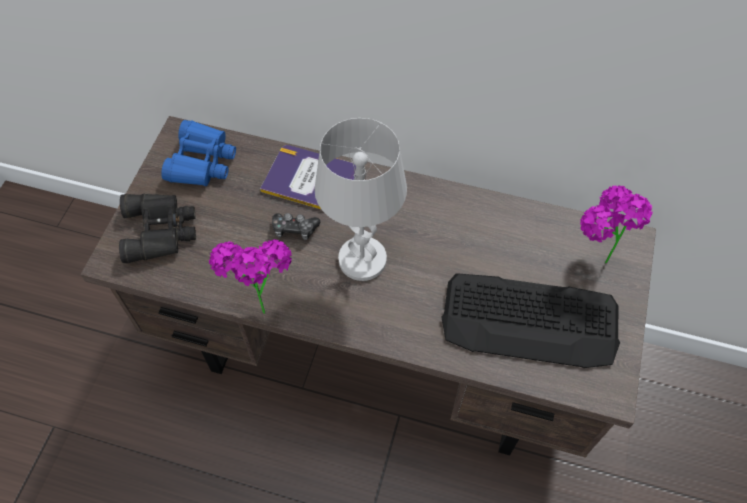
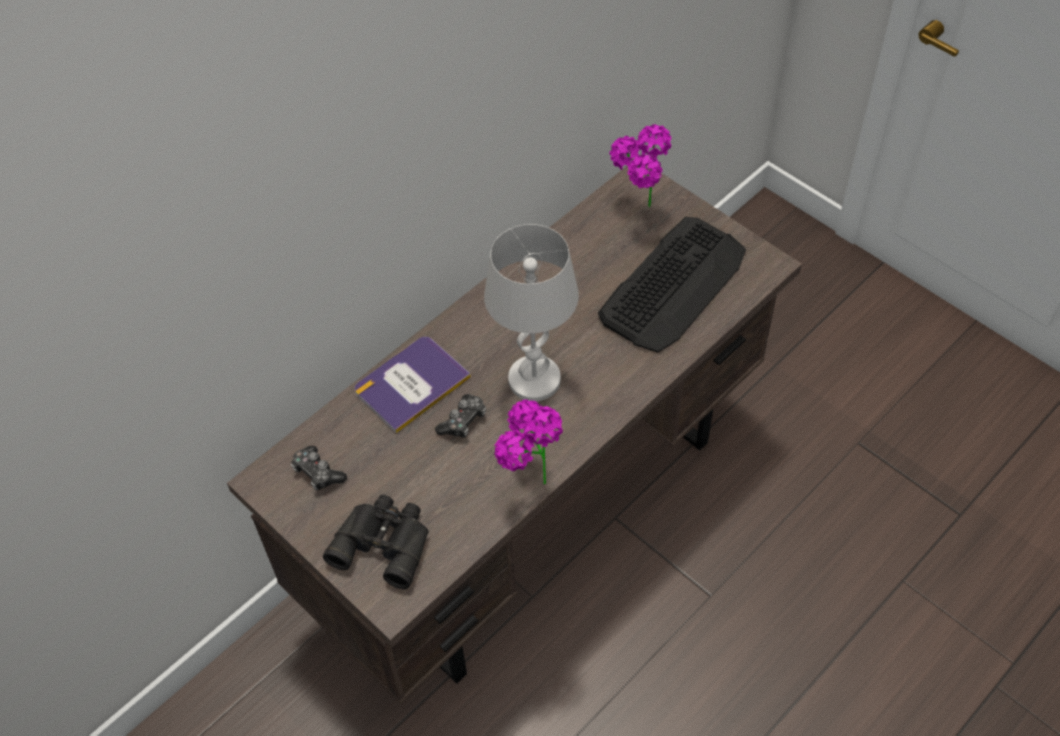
camera: 60 degrees left, 5 degrees down
(201, 162) = (318, 473): blue binoculars -> game controller

